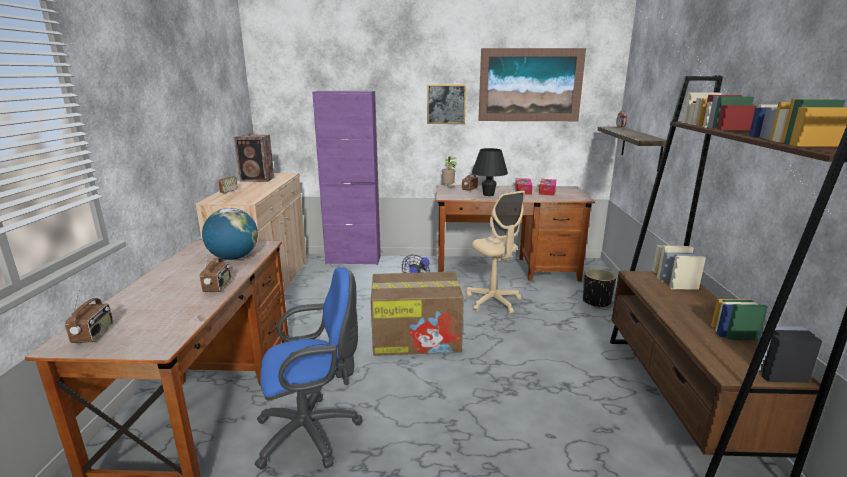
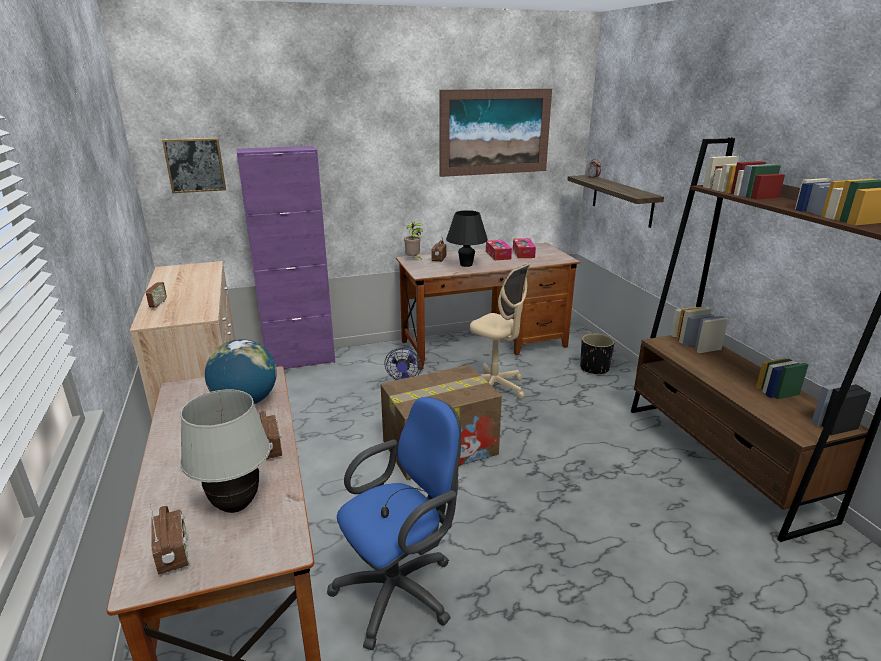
camera: 20 degrees left, 5 degrees up
(160, 315) = (236, 506): none -> white table lamp
(258, 179) = (176, 278): speaker -> none
(446, 104) = (401, 158): picture -> picture (195, 165)

